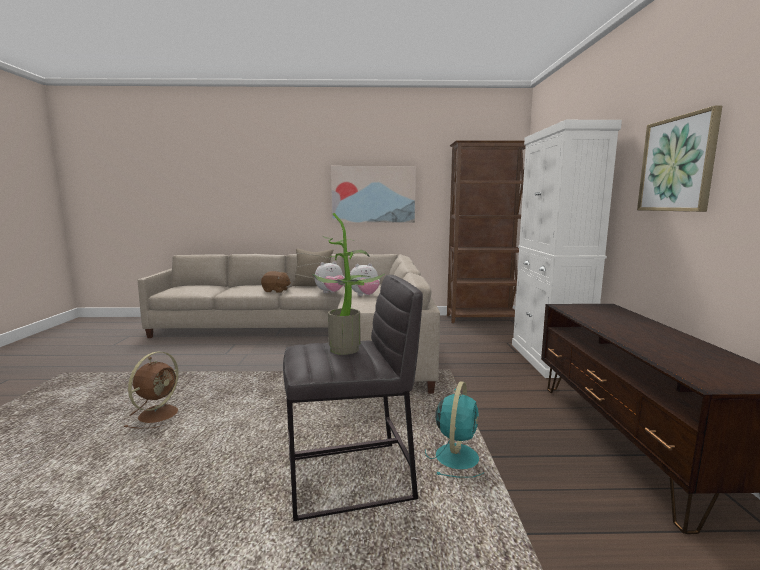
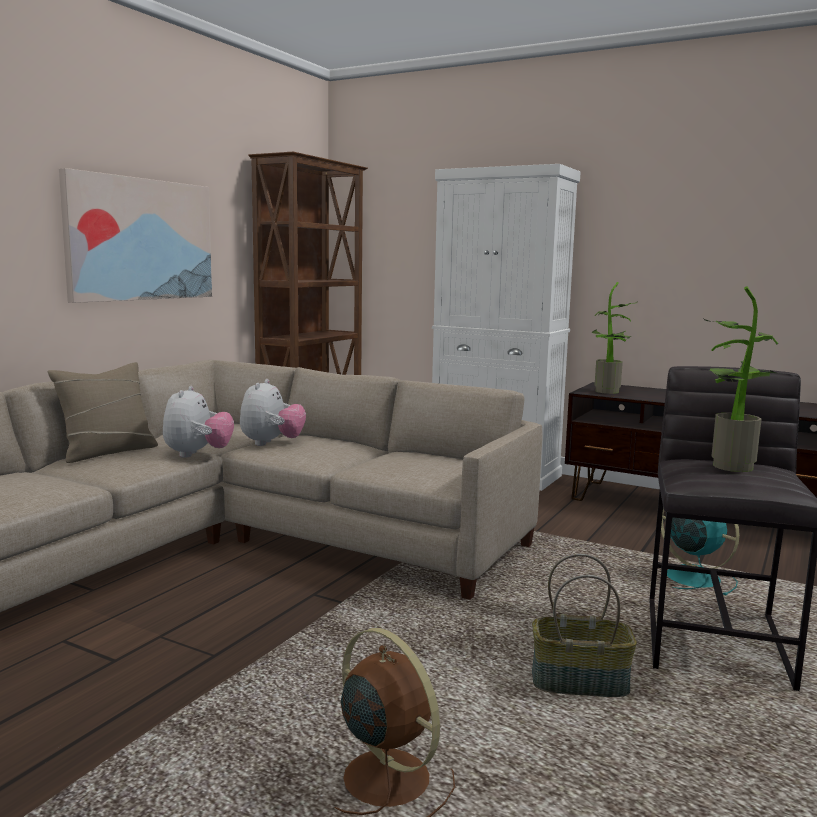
camera: 60 degrees left, 0 degrees up
(260, 440) = (580, 682): none -> basket
(276, 291) = (71, 481): brown plush toy -> none
(580, 310) = (609, 392): none -> potted plant
(677, 164) = (671, 231): picture -> none

